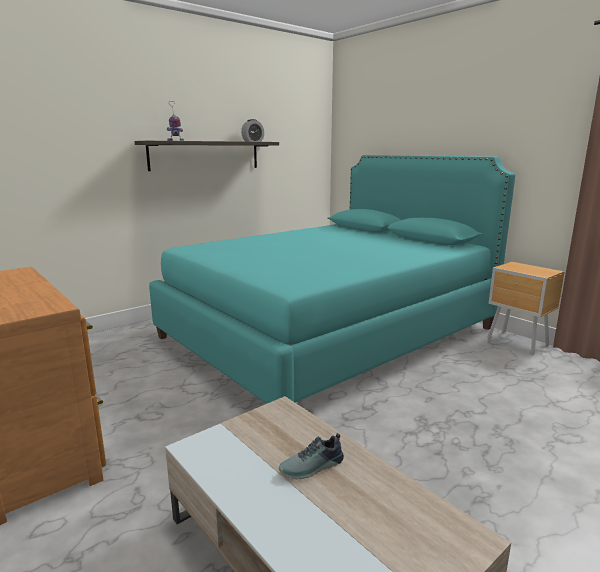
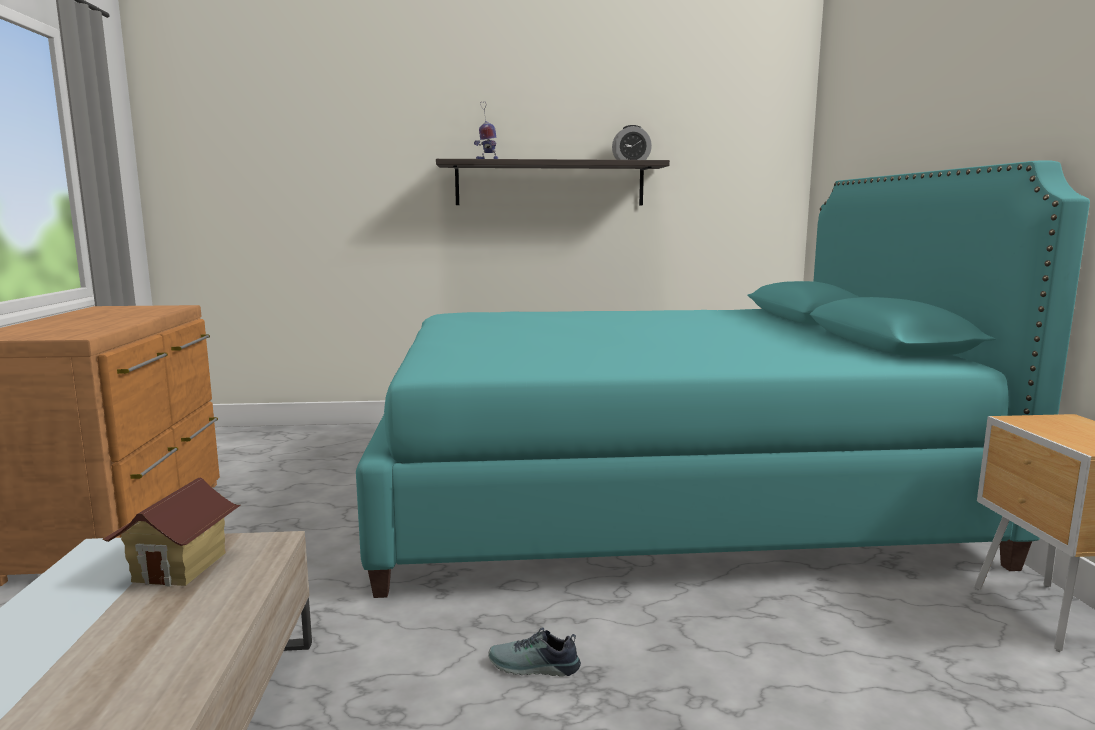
camera: 35 degrees right, 5 degrees down
(265, 436) = (181, 567): none -> toy house
(313, 467) = (141, 625): shoe -> shoe (533, 667)

